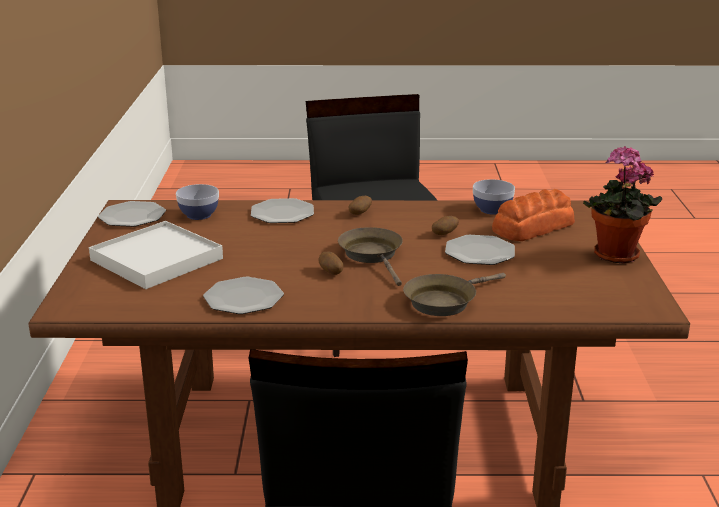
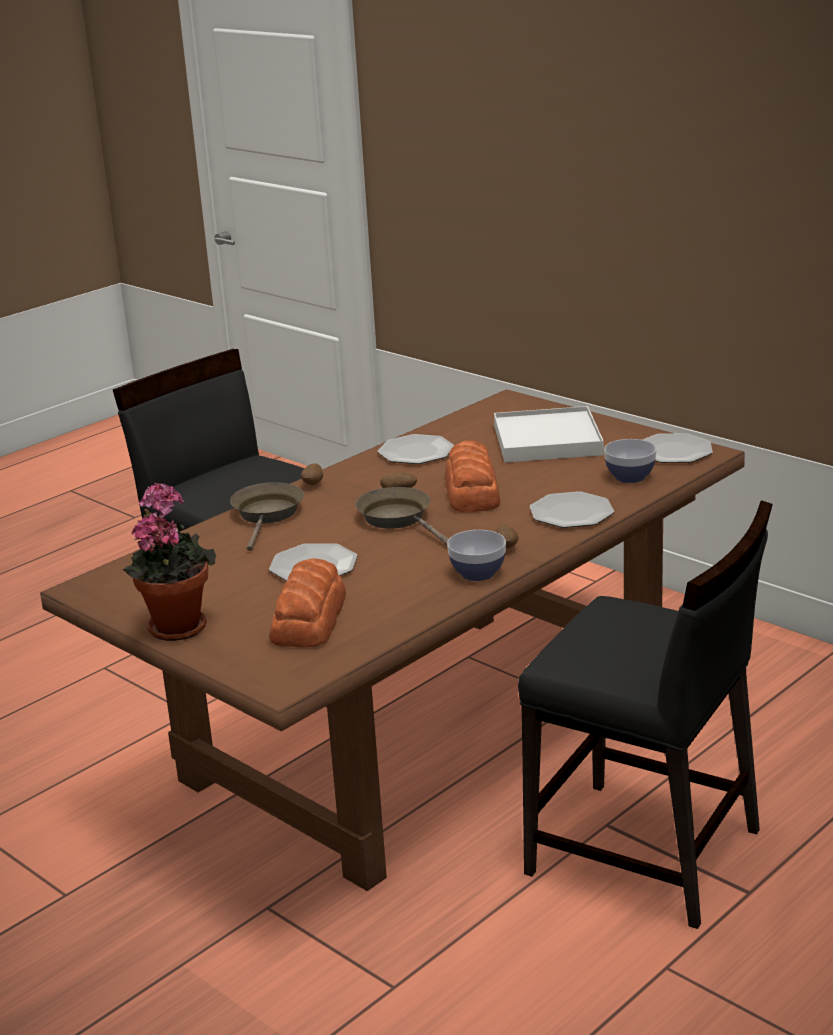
camera: 135 degrees right, 0 degrees up
(292, 250) = (471, 491): none -> bread
(373, 255) = (398, 519): brown frying pan -> brown frying pan turned 150 degrees counterclockwise
(444, 234) = (381, 567): potato -> potato (313, 484)
(492, 210) = (390, 619): bowl -> bowl (478, 573)

